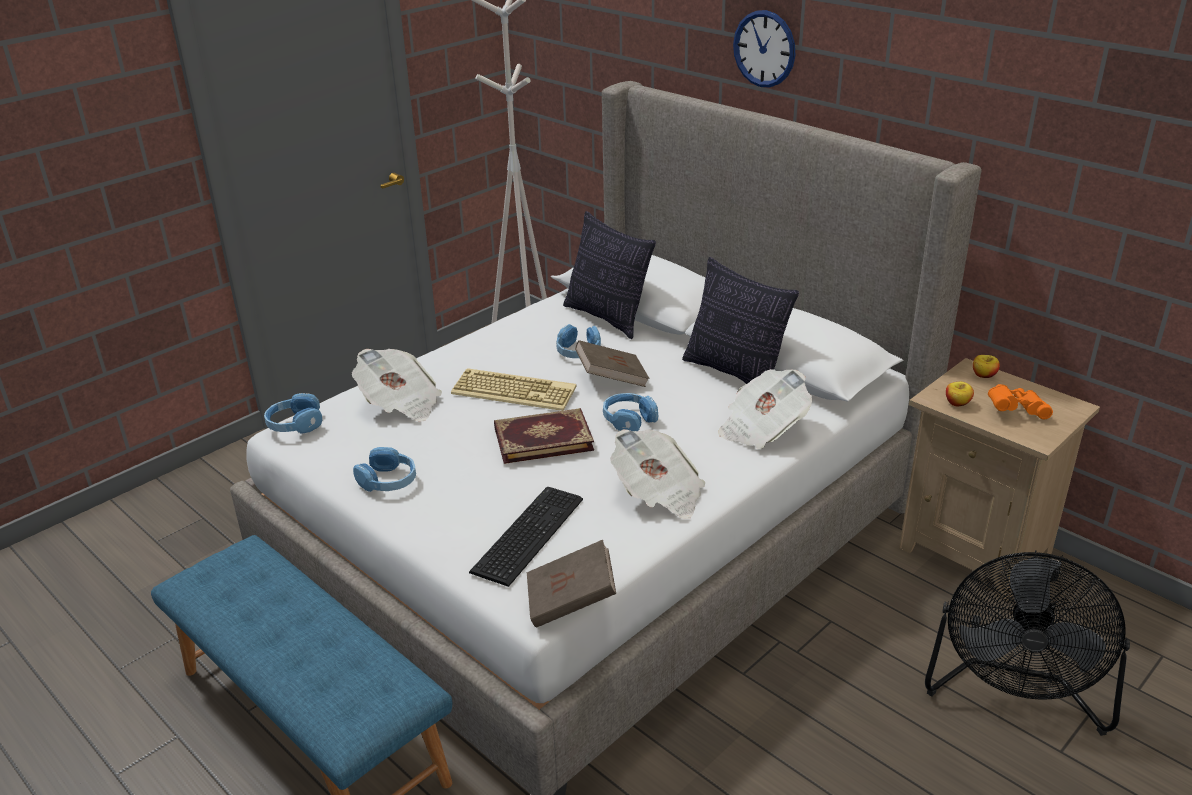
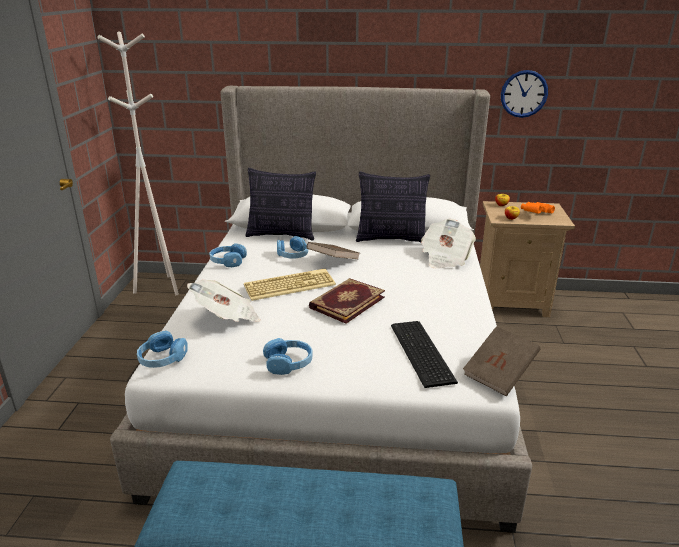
camera: 40 degrees left, 5 degrees down
(629, 420) = (376, 277): blue headphones -> blue headphones (228, 261)
(658, 494) = (450, 304): newspaper -> none
(764, 49) = (332, 47): wall clock -> wall clock (524, 94)
(1008, 687) = (597, 350): black fan -> none

